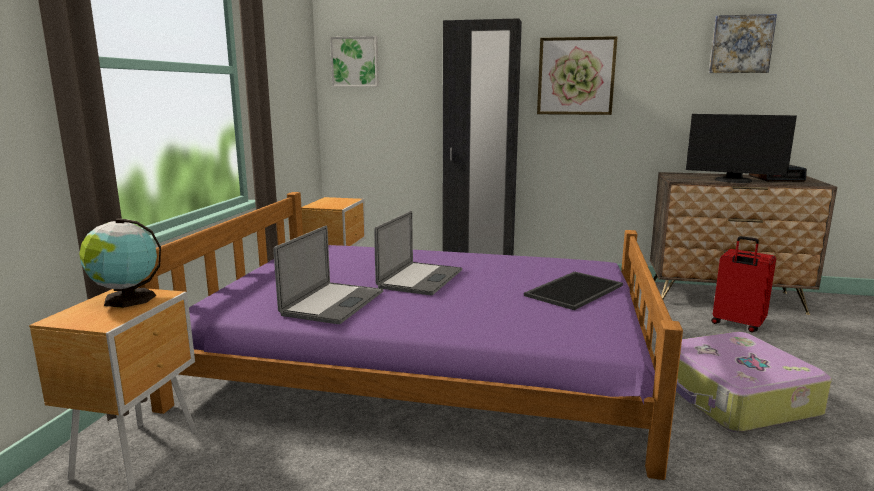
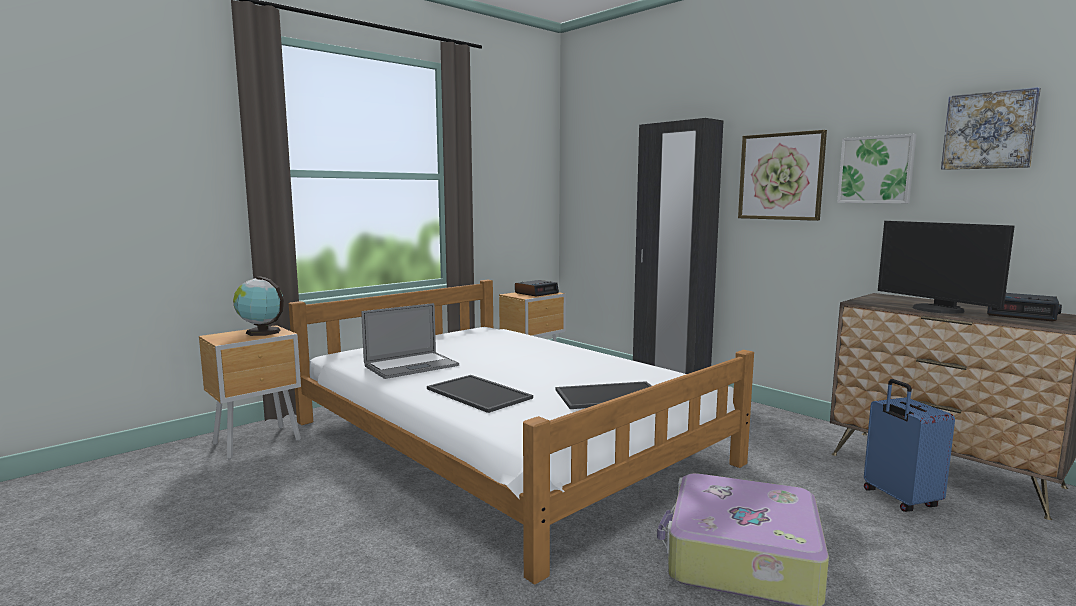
camera: 35 degrees right, 5 degrees down
(335, 201) = (536, 293): none -> alarm clock
(355, 62) = (587, 166): picture -> picture (876, 170)
(420, 279) = (507, 362): laptop -> none
(428, 362) = (505, 442): purple bed -> white bed
(470, 315) = (480, 393): none -> tray
(737, 324) = (899, 499): red suitcase -> blue suitcase

